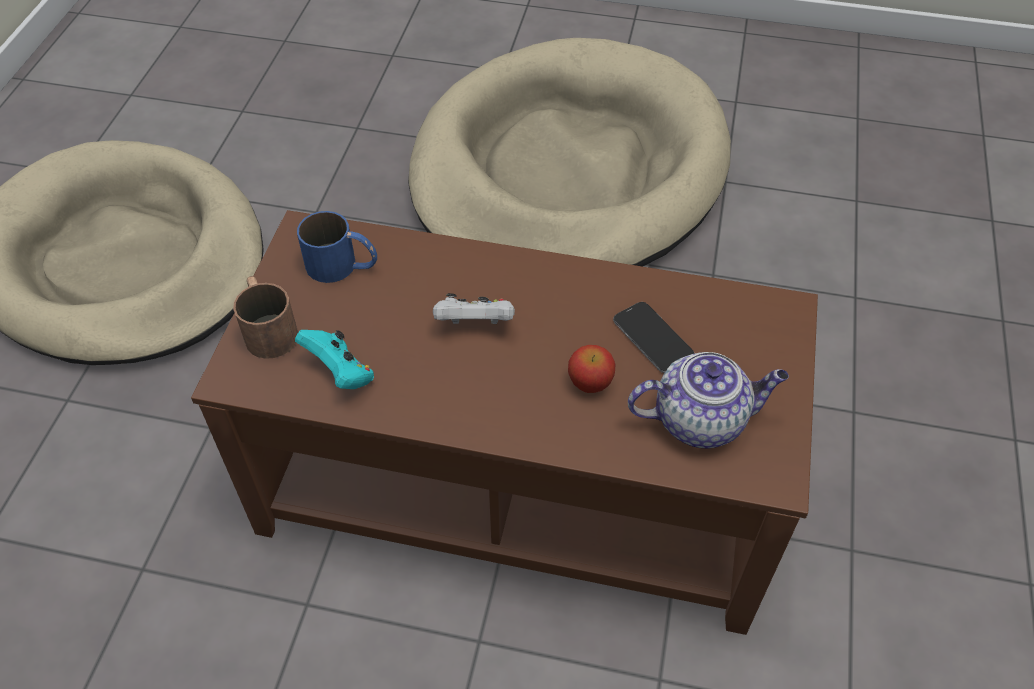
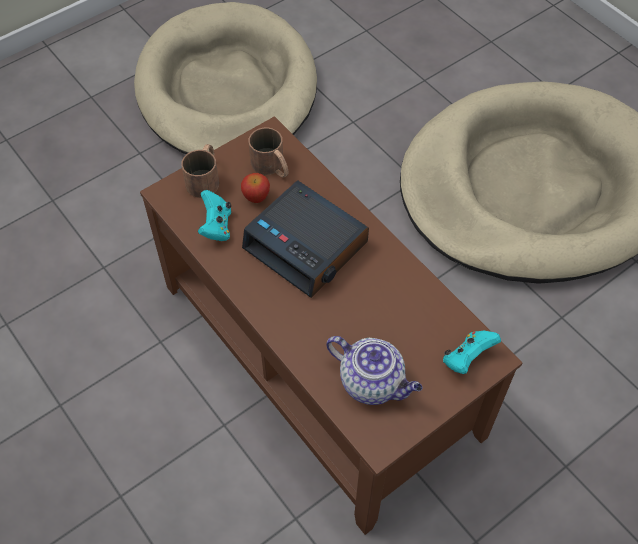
camera: 40 degrees right, 5 degrees up
(343, 266) = (272, 167): blue mug -> brown mug
(475, 324) = (307, 246): white game controller -> alarm clock
(590, 383) = (334, 320): apple -> apple (256, 197)
(652, 338) = (394, 319): phone -> none
(765, 326) = (467, 358): none -> turquoise game controller

